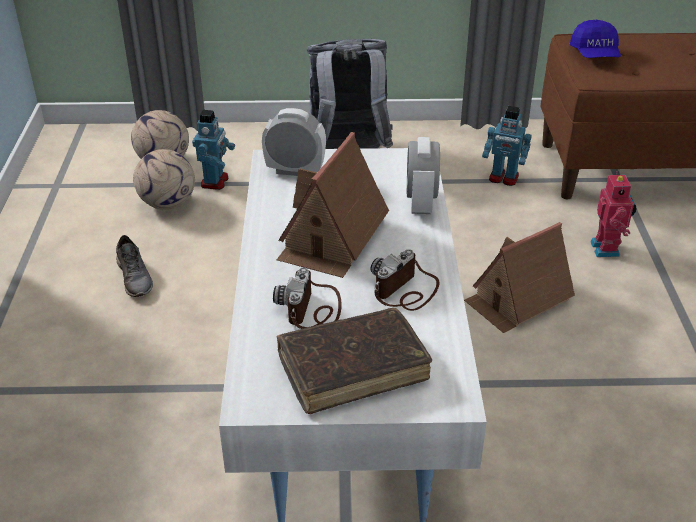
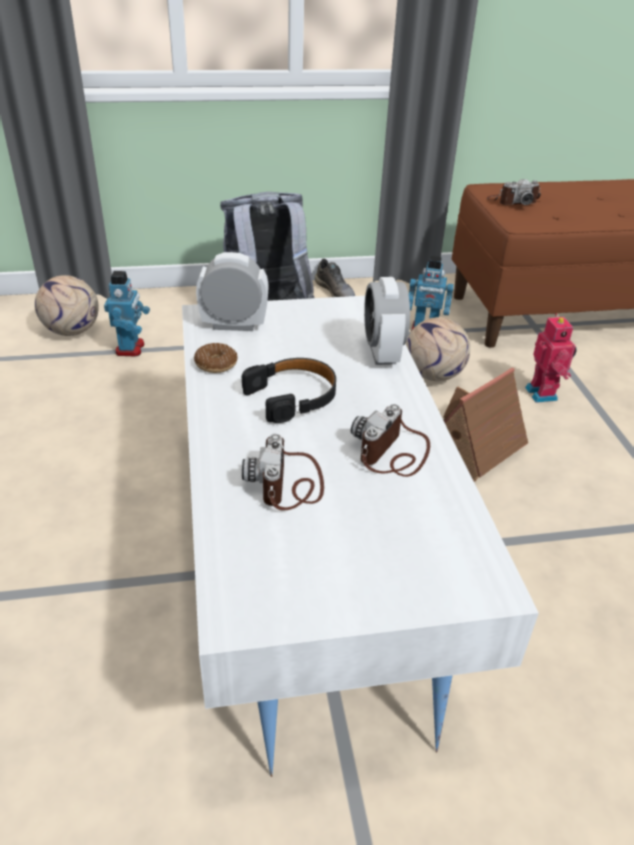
camera: 10 degrees left, 0 degrees up
(135, 277) = (53, 457): grey shoe -> grey shoe (335, 292)
(168, 203) = (81, 374): football -> football (433, 375)
(273, 205) = (216, 364): none -> donut
(332, 238) = (293, 397): toy house -> black headphones
(353, 369) = (356, 557): brown book -> none
(595, 55) = (512, 201): blue cap -> camera

